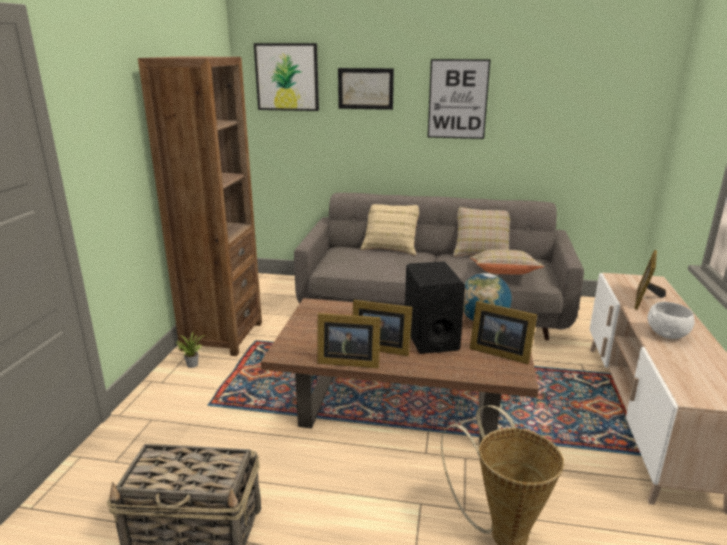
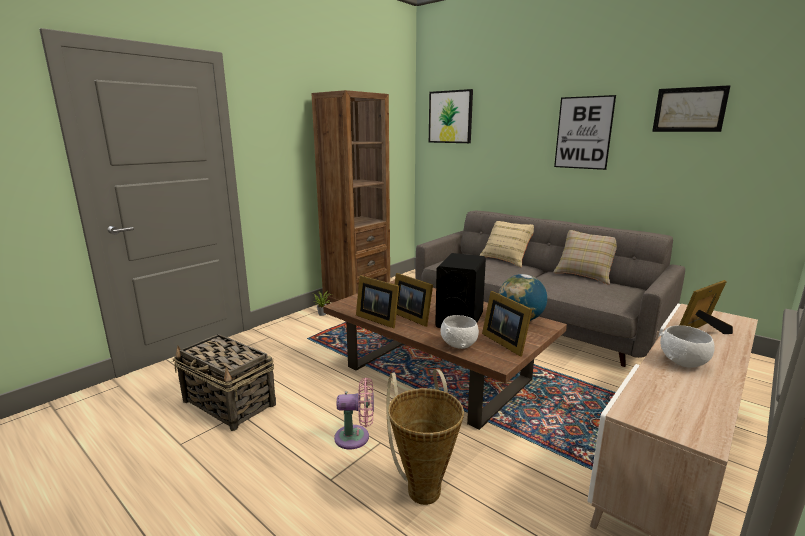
camera: 30 degrees right, 5 degrees down
(365, 88) = (506, 125): picture -> picture (689, 109)
(391, 509) = (356, 437): none -> pink fan
(464, 368) = (459, 345): none -> white bowl
(503, 274) = (585, 292): beige pillow -> none

